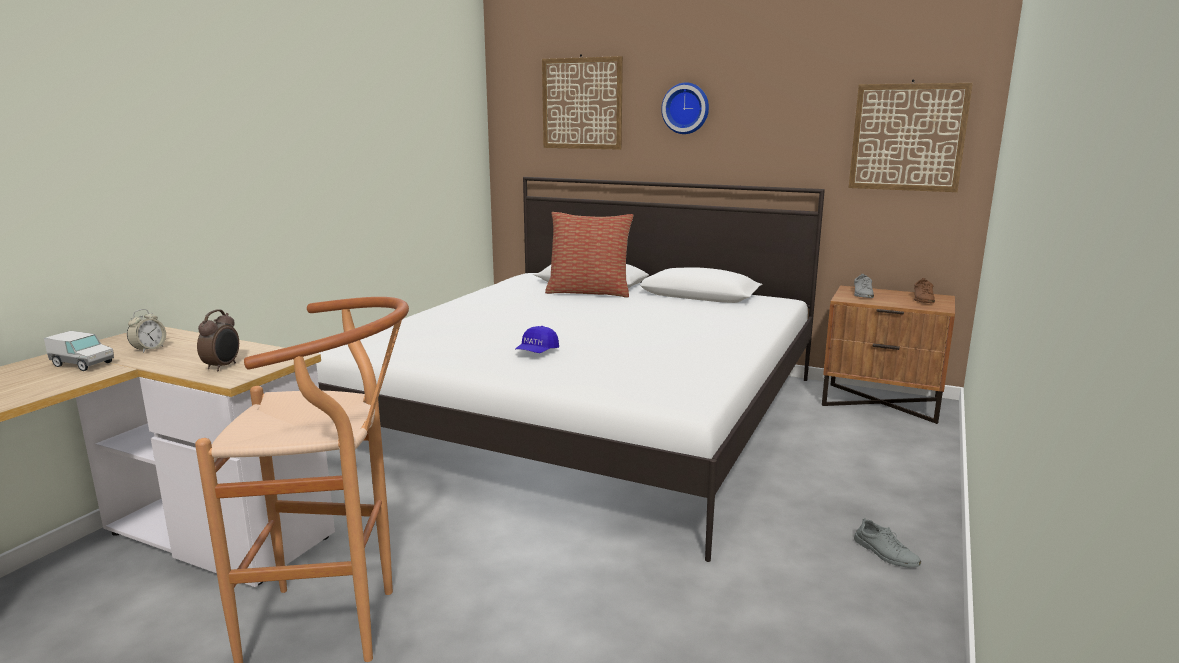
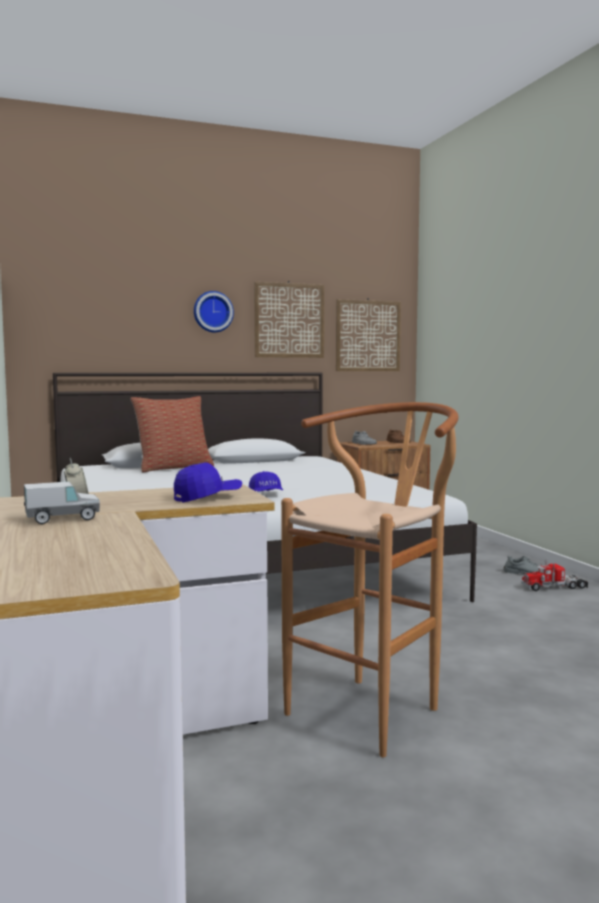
camera: 45 degrees left, 10 degrees down
(223, 367) = (207, 497): alarm clock -> blue cap
(582, 102) = (114, 303): picture -> picture (289, 319)
(868, 593) = (554, 587): none -> toy truck

